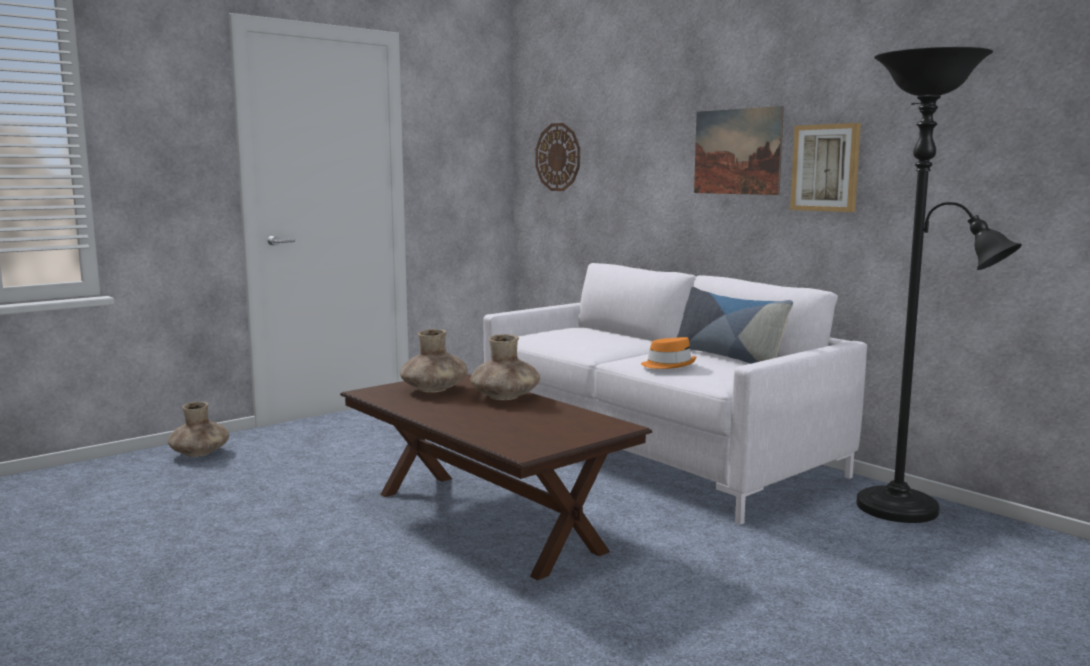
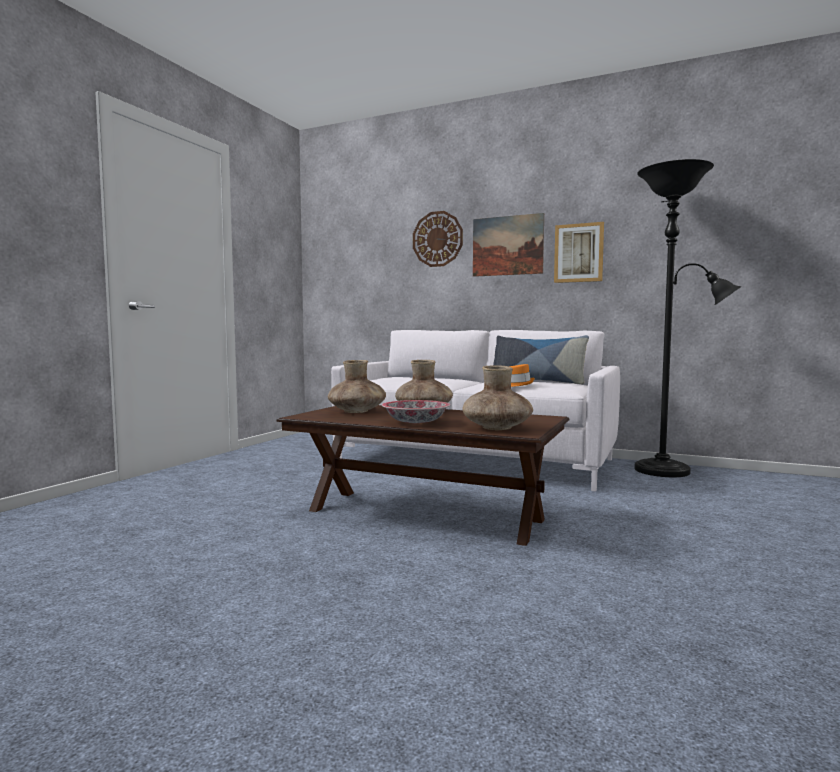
camera: 25 degrees left, 5 degrees down
(200, 453) = (82, 505): brown vase -> brown vase (497, 428)
(453, 417) = (416, 422): none -> bowl
(558, 157) = (347, 257): wall clock -> wall clock (437, 239)

